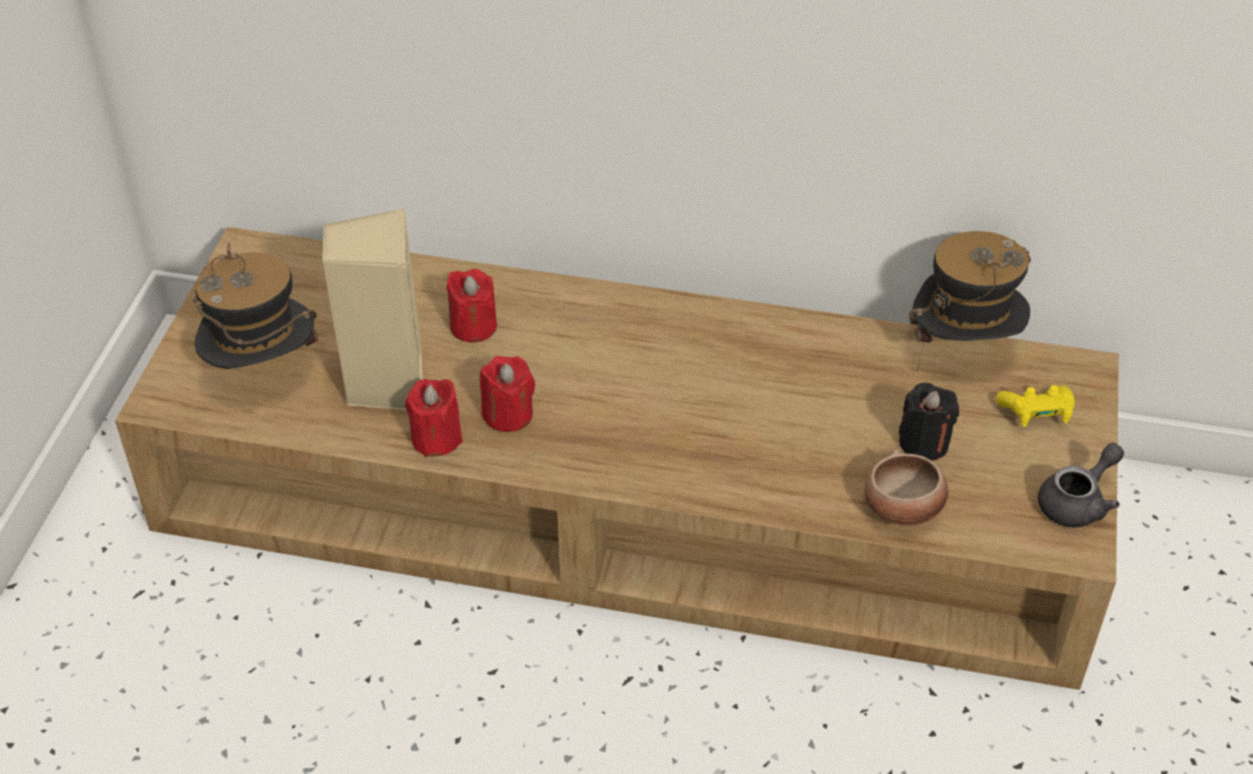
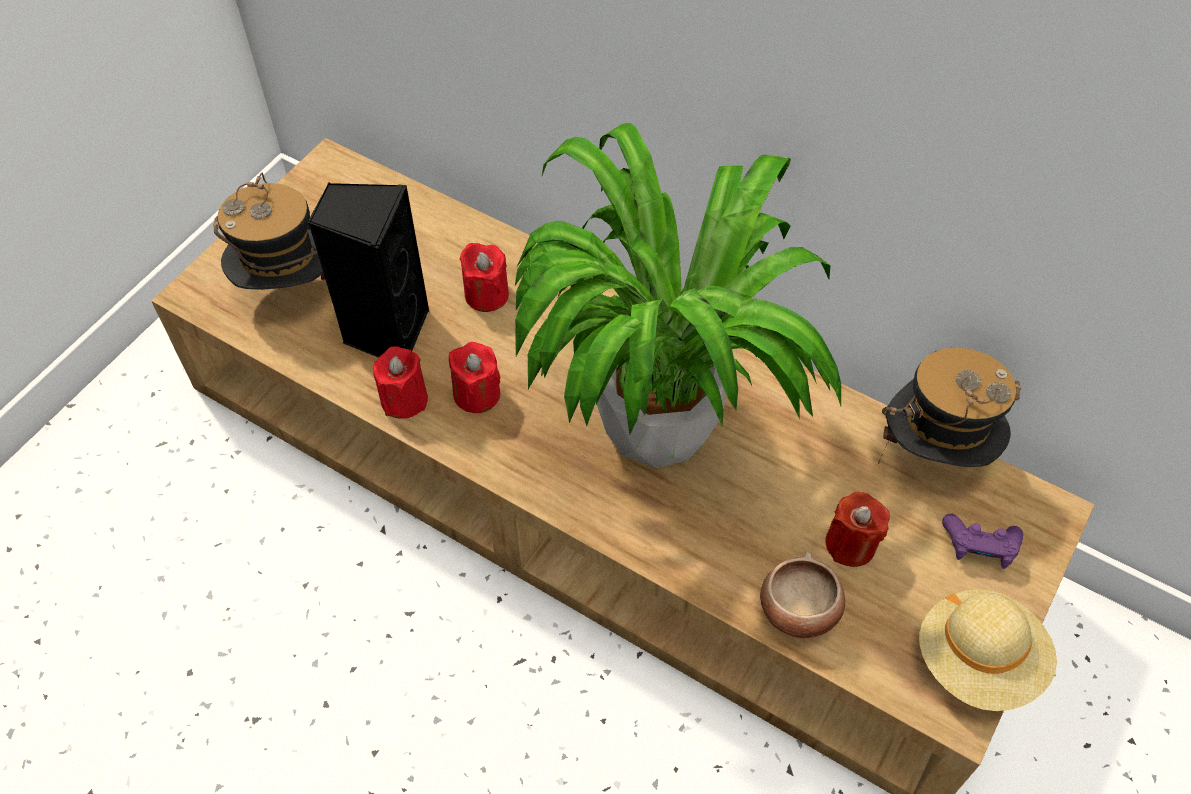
camera: 20 degrees right, 10 degrees up
(386, 384) = (386, 332): beige speaker -> black speaker
(695, 393) = (655, 423): none -> potted plant
(924, 443) = (850, 544): black candle -> red candle
(1036, 413) = (979, 546): yellow game controller -> purple game controller
(1077, 502) = (978, 661): grey teapot -> beige hat

